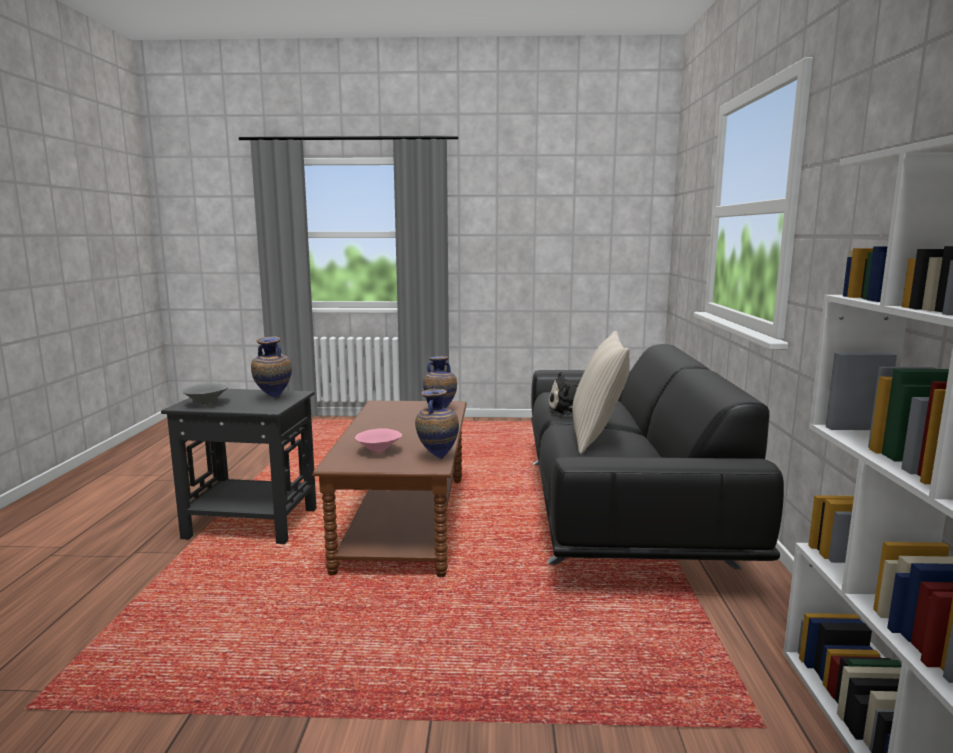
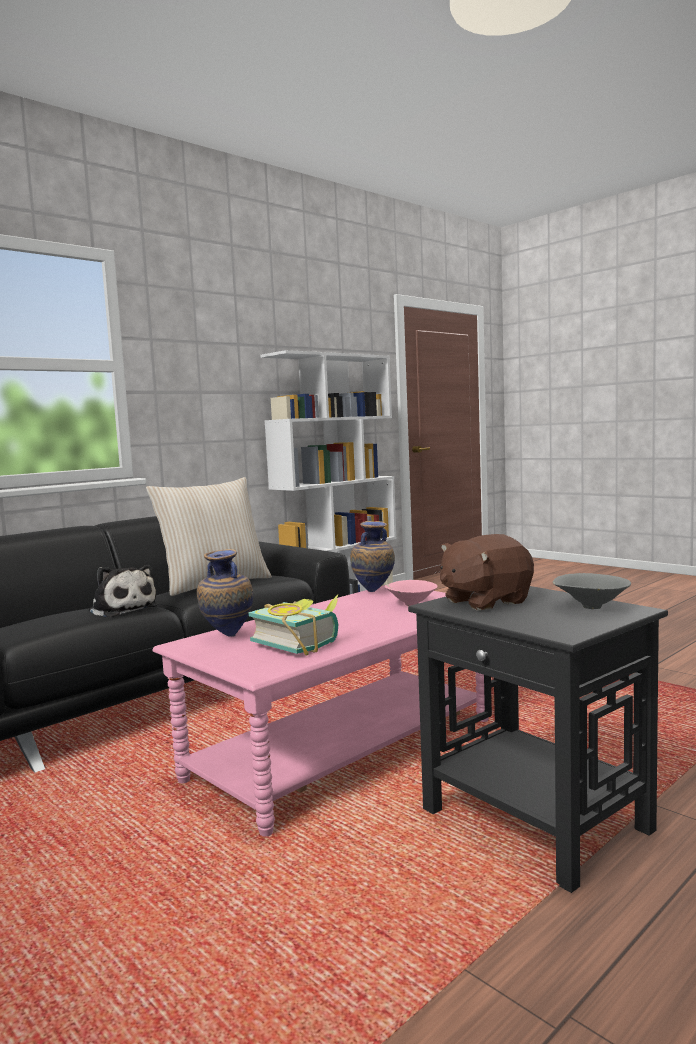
camera: 135 degrees left, 5 degrees down
(273, 398) = (484, 601): vase -> brown plush toy
(391, 415) = (301, 643): none -> book
(404, 521) = (345, 749): brown coffee table -> pink coffee table

